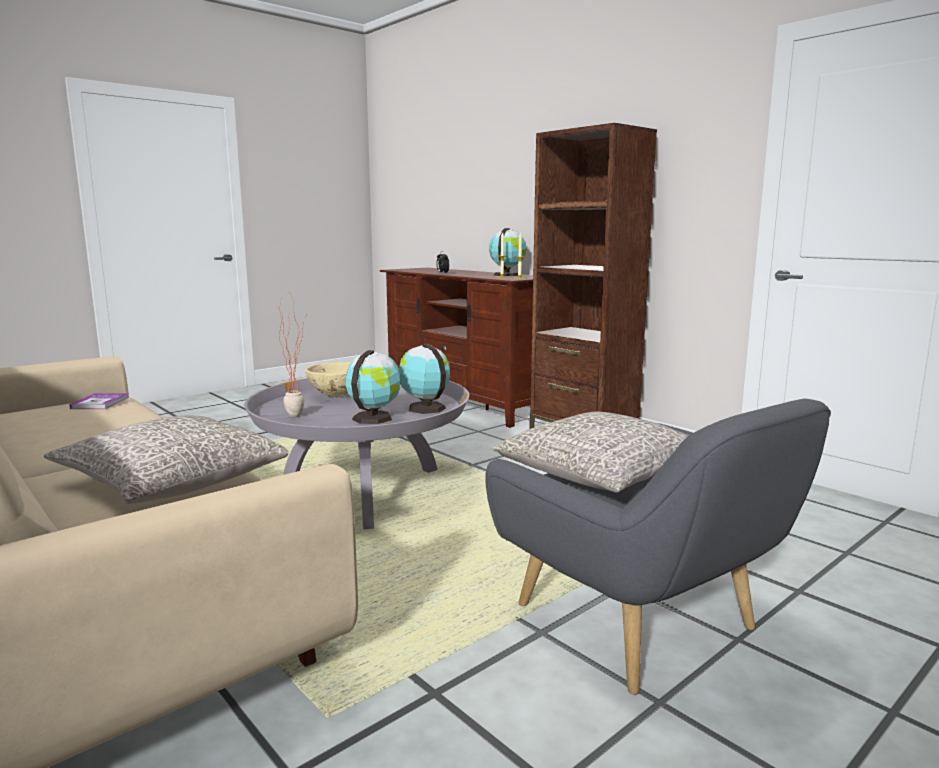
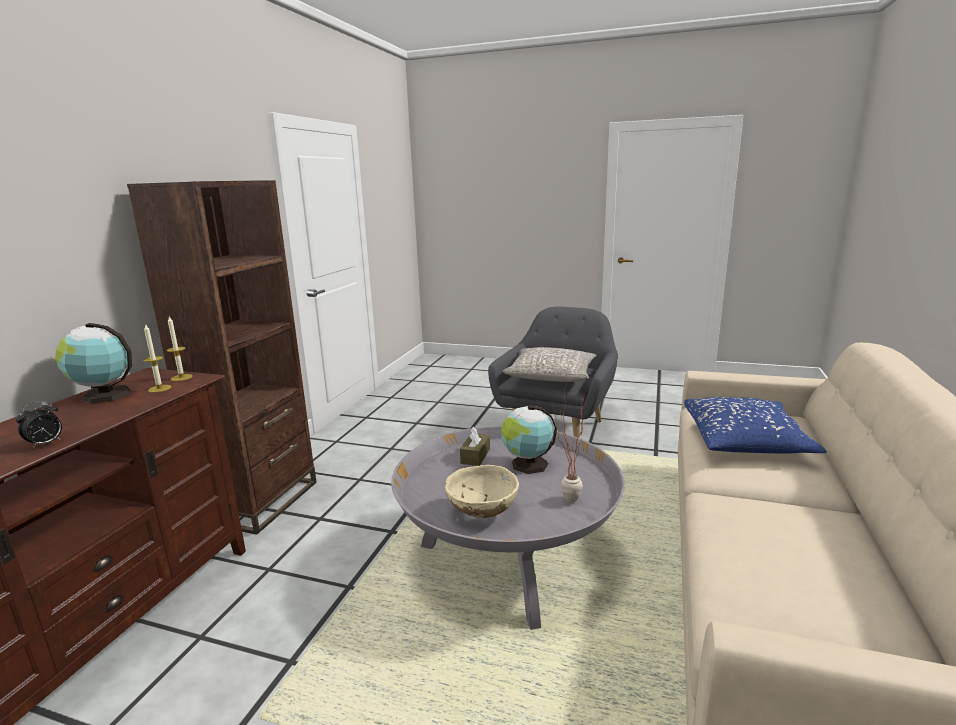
camera: 120 degrees left, 5 degrees up
(100, 403) = (760, 608): book -> none
(170, 482) = (745, 441): grey pillow -> blue pillow
(425, 408) = (475, 456): globe -> brown tissue box

